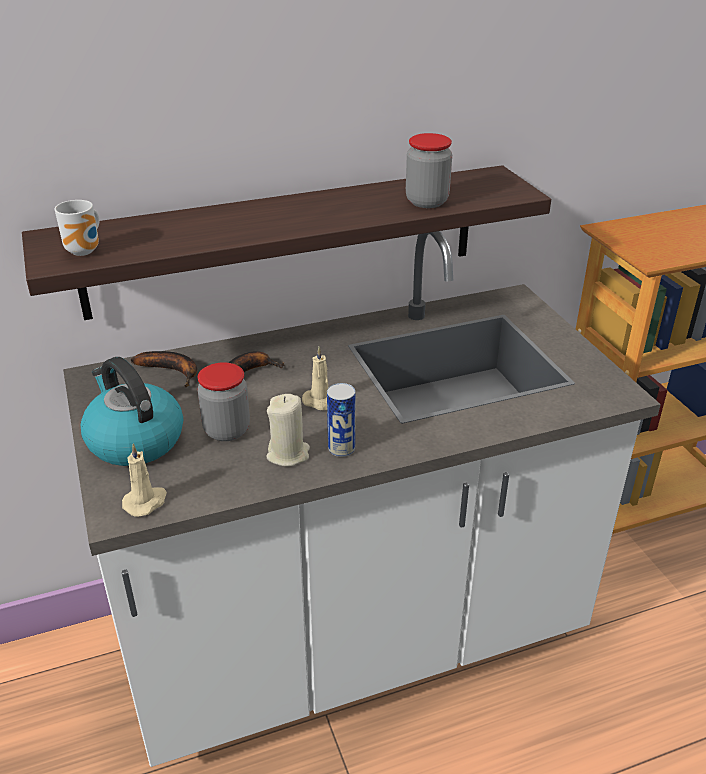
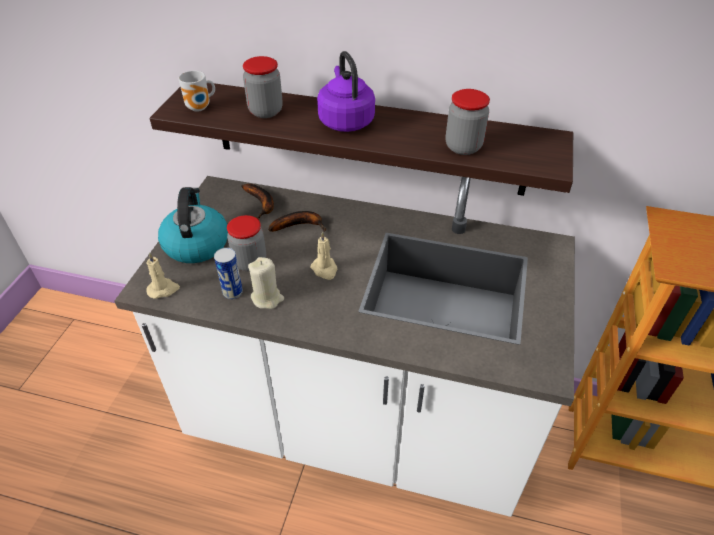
camera: 35 degrees right, 10 degrees up
(175, 231) = (265, 111): none -> jar
(279, 214) = (345, 120): none -> purple kettle
(341, 449) = (301, 311): can -> can (232, 292)

